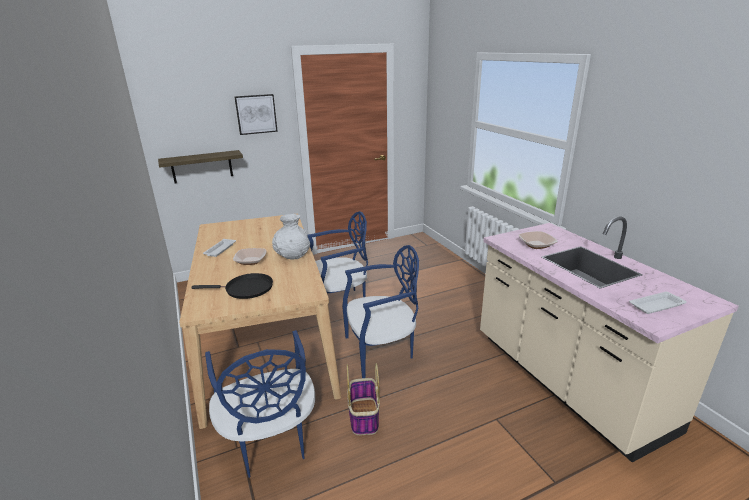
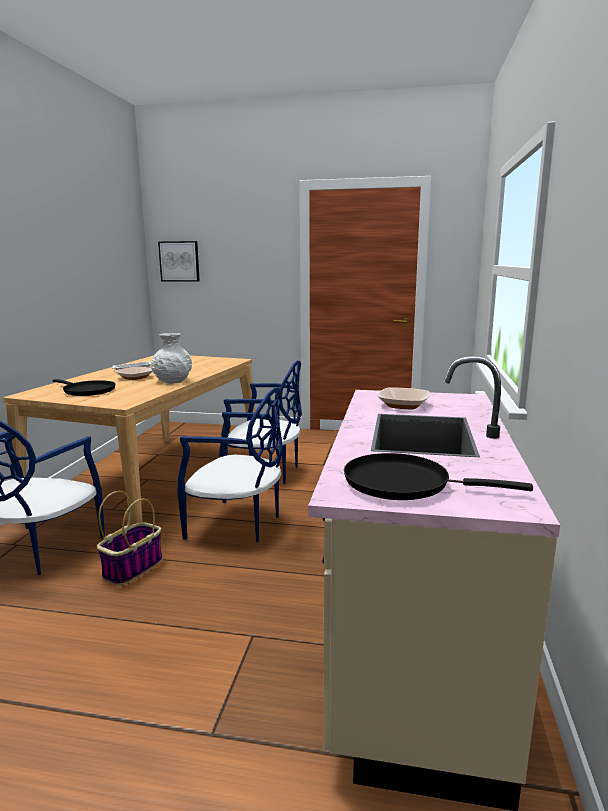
camera: 35 degrees right, 10 degrees down
(202, 167) = (196, 304): shelf -> none
(256, 114) = (255, 253): picture -> picture (179, 261)
(657, 305) = (404, 483): white tray -> black frying pan

